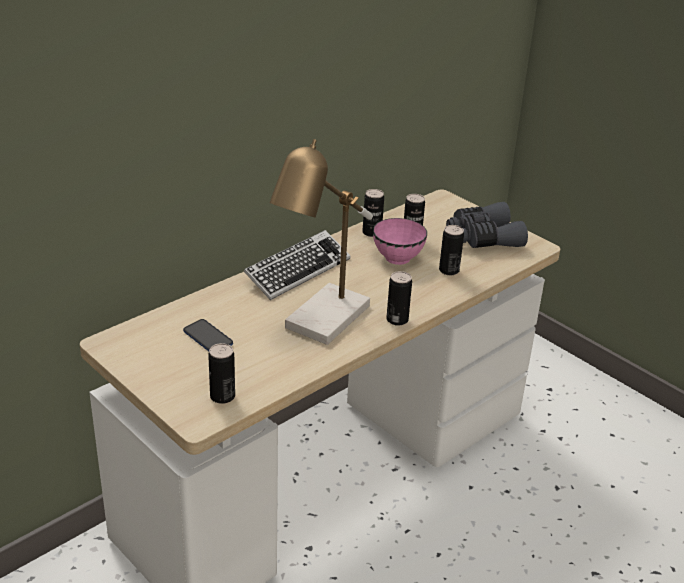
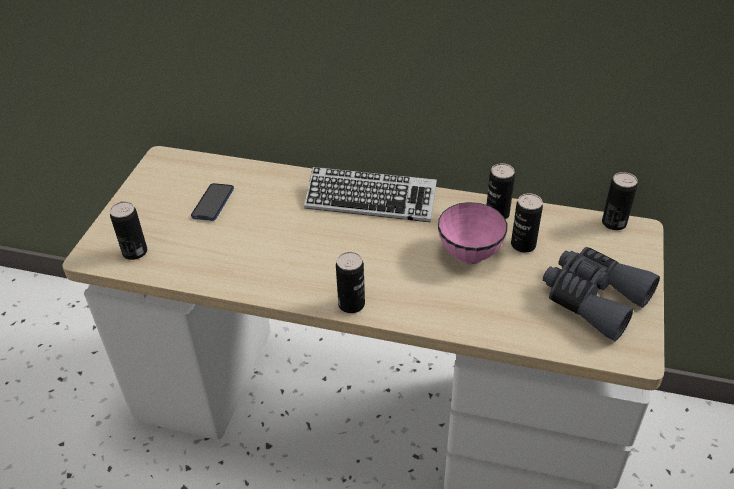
camera: 60 degrees right, 10 degrees up
(322, 323) = (297, 257): table lamp -> none
(449, 270) = (489, 301): can -> can (614, 223)

